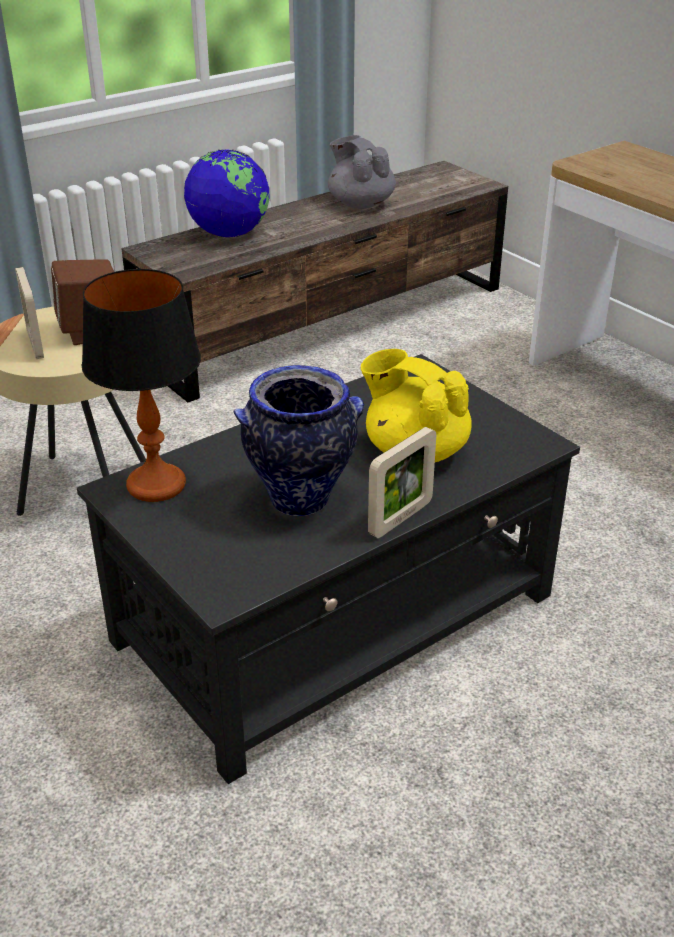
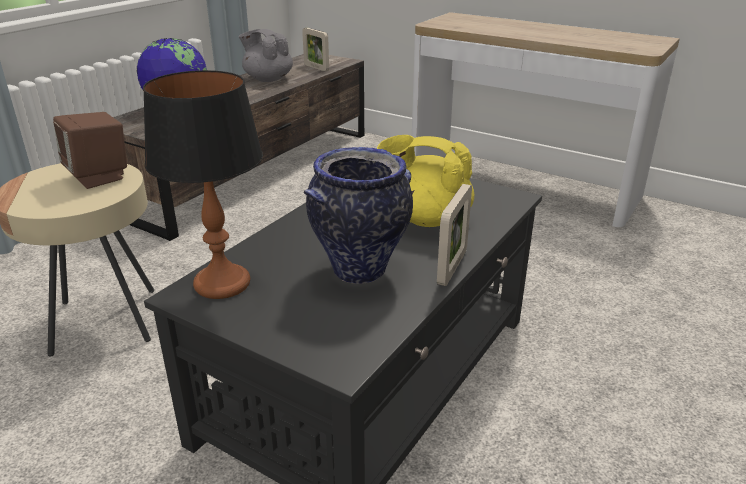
camera: 20 degrees left, 5 degrees down
(35, 345) = (49, 193): picture frame -> picture frame (316, 67)

